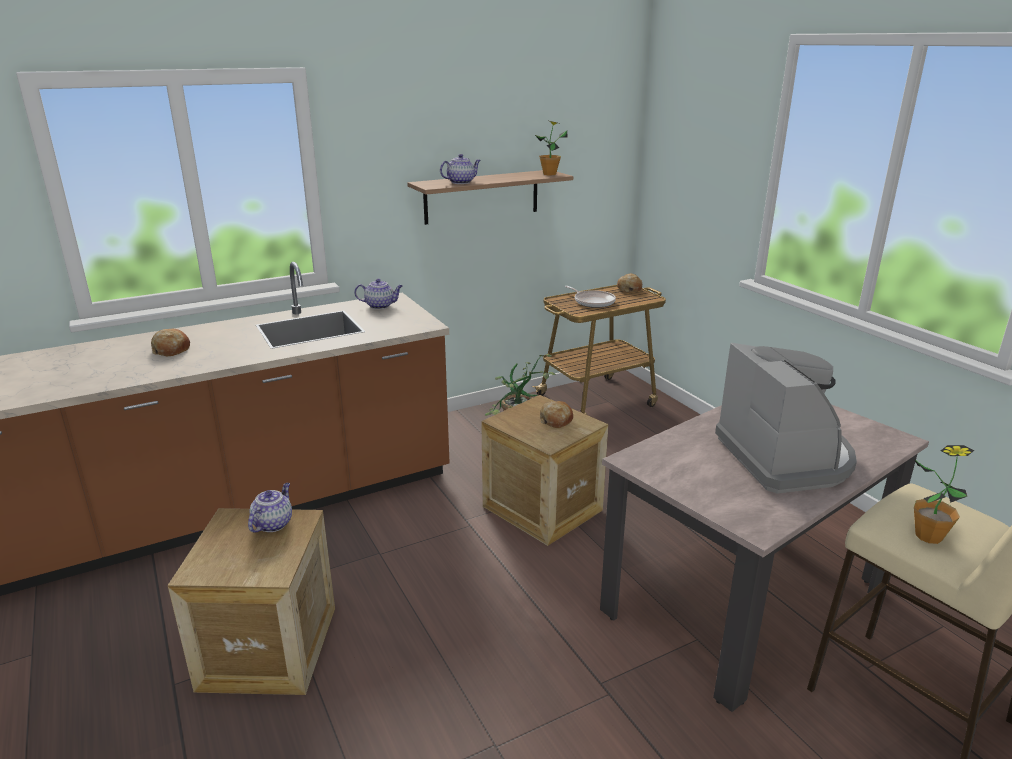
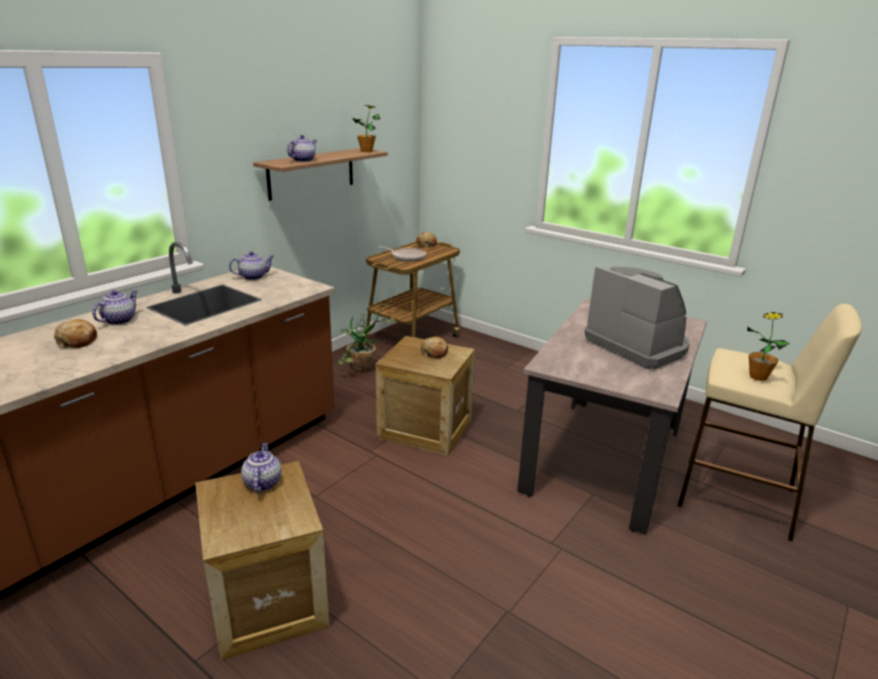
camera: 25 degrees left, 0 degrees up
(222, 334) = (119, 320): none -> teapot

